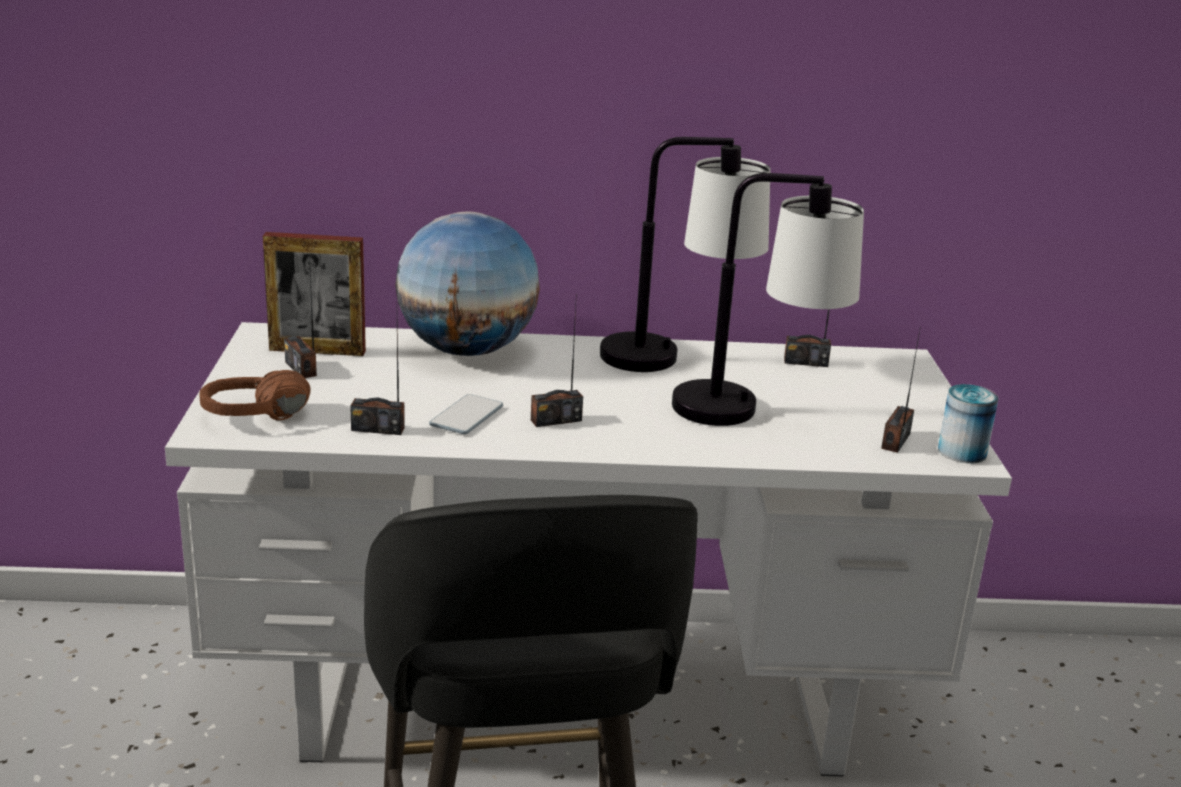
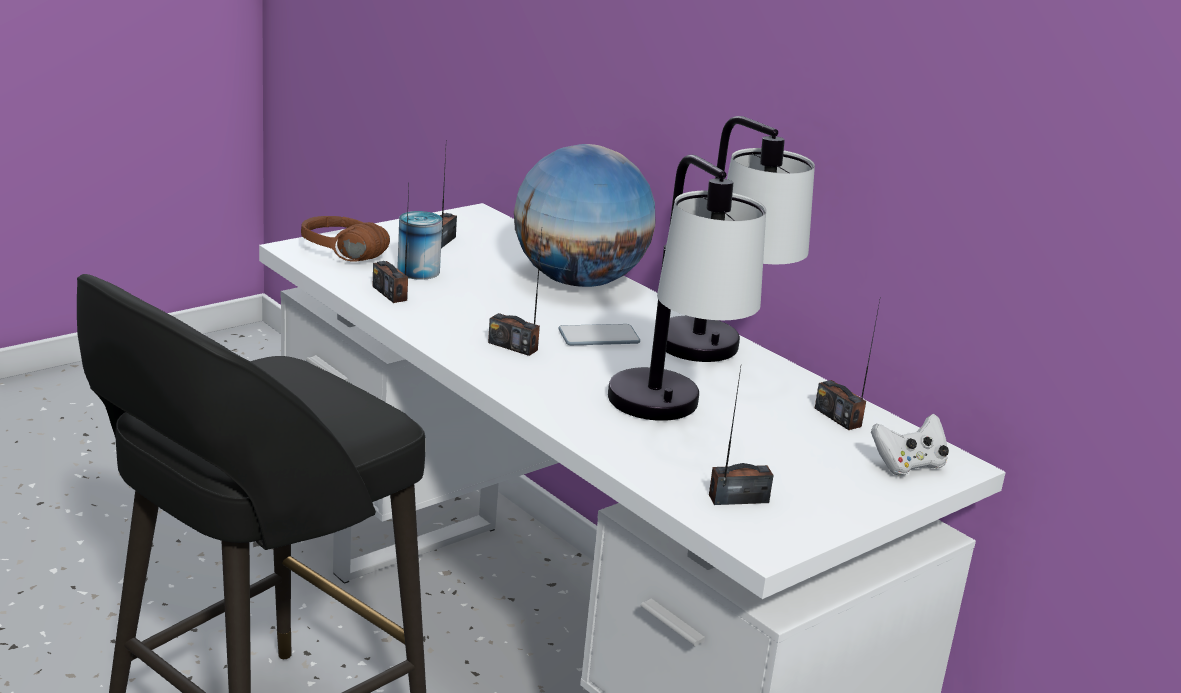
camera: 50 degrees right, 0 degrees up
(317, 350) = (480, 237): picture frame -> none
(466, 416) = (462, 314): phone -> phone (598, 337)
(895, 371) = (908, 465): none -> white game controller
(962, 452) = (776, 538): can -> can (418, 271)

